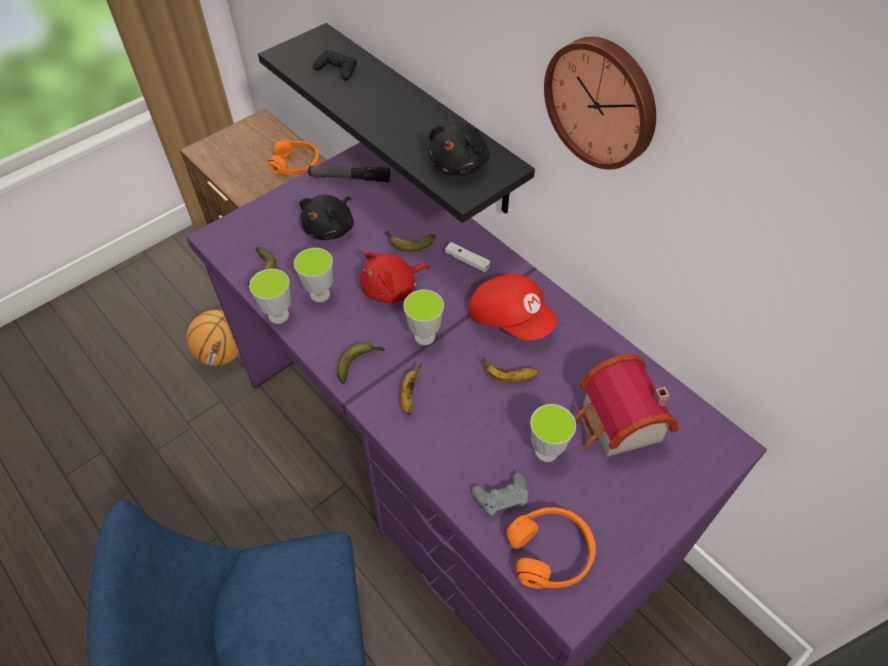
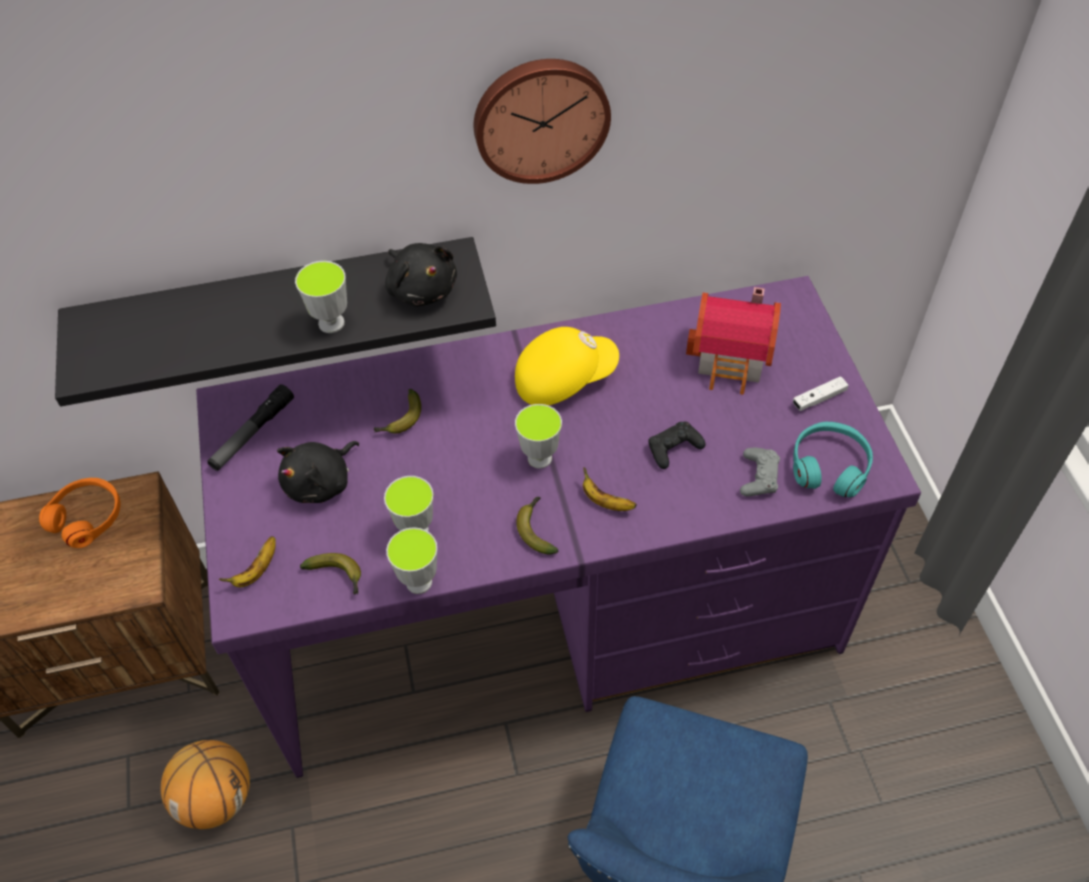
camera: 60 degrees left, 0 degrees up
(331, 228) = (321, 483): black plush toy -> black plush toy turned 75 degrees clockwise
(337, 70) = (166, 331): black game controller -> black game controller (674, 448)
(392, 289) = (456, 460): red plush toy -> none
(467, 261) = (464, 380): white game controller -> white game controller (819, 398)
(509, 377) = (633, 412): banana -> banana (256, 571)
(511, 318) = (564, 378): red cap -> yellow cap
(546, 451) = (730, 422): cup -> cup (331, 323)
(550, 552) = (829, 466): orange headphones -> turquoise headphones

